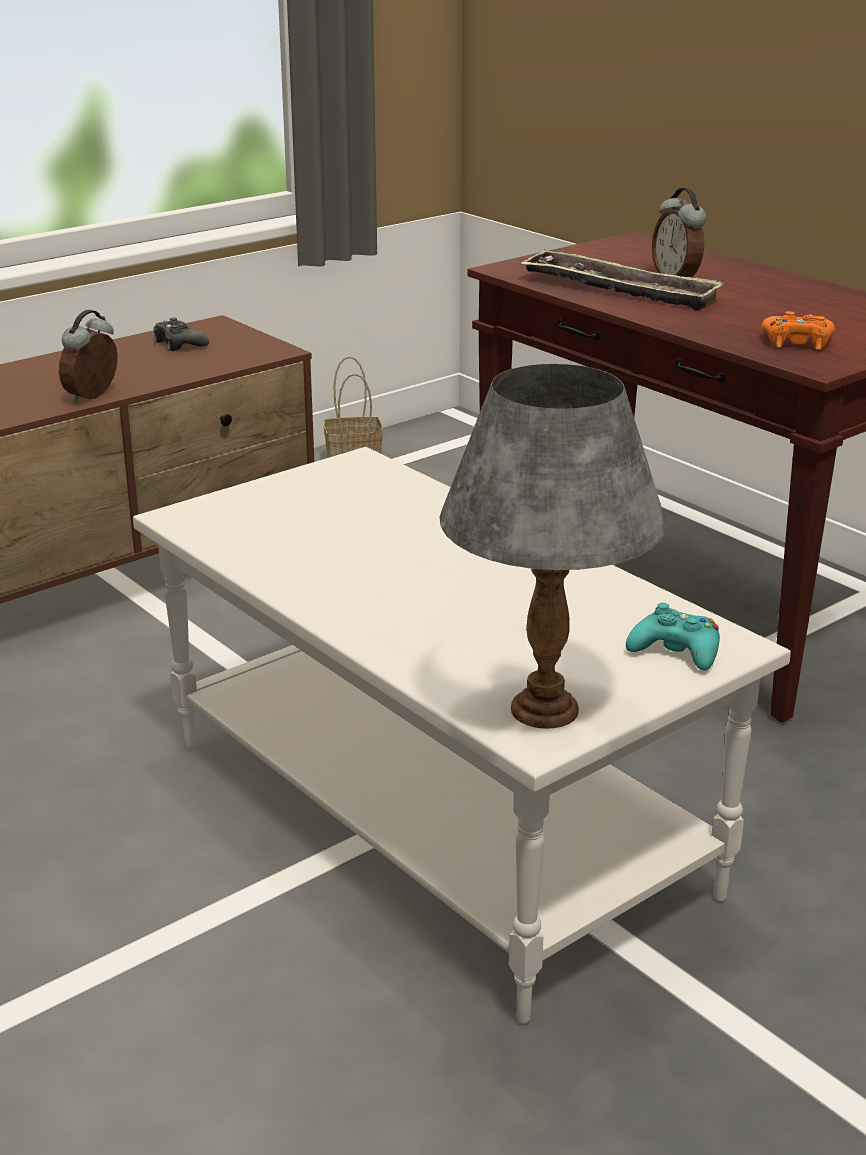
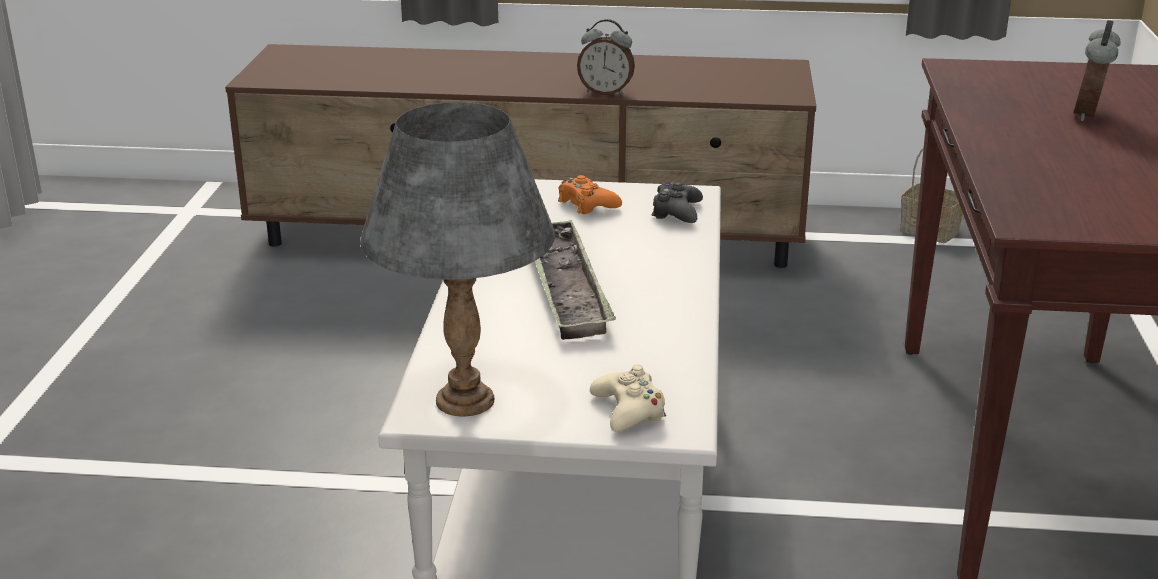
camera: 45 degrees right, 0 degrees up
(94, 397) = (606, 92): alarm clock -> alarm clock turned 150 degrees counterclockwise
(179, 344) = (733, 72): black game controller -> black game controller (676, 212)
(619, 290) = (1008, 109): tray -> tray (565, 287)
(676, 651) = (629, 410): turquoise game controller -> beige game controller
(797, 342) = (1059, 198): orange game controller -> orange game controller (587, 204)

